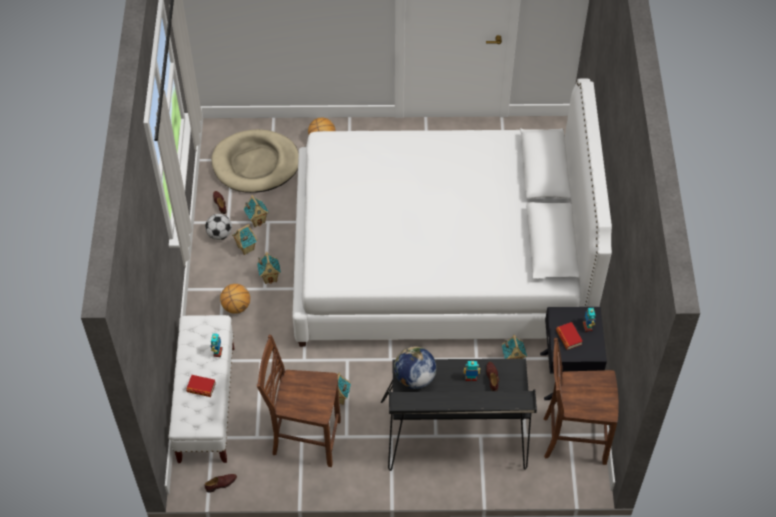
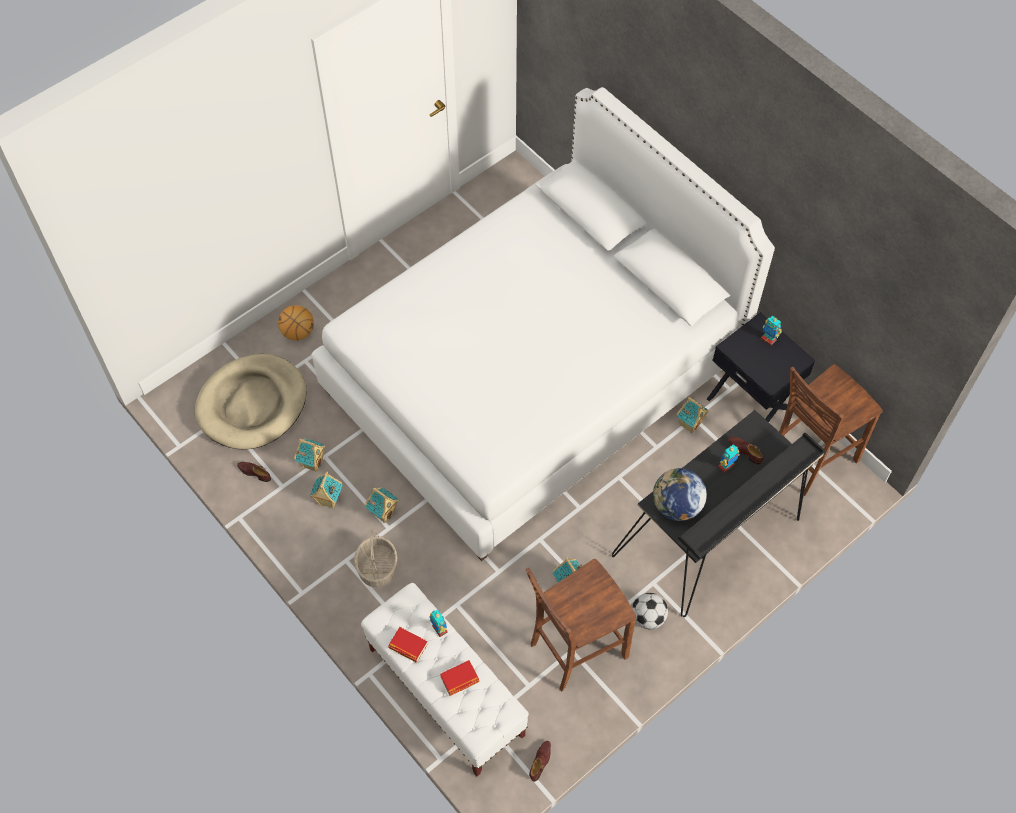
camera: 40 degrees left, 5 degrees up
(220, 234) = (286, 505): football -> football (648, 617)
(236, 306) = (378, 568): basketball -> basket
(568, 337) = (762, 362): book -> book (408, 646)

